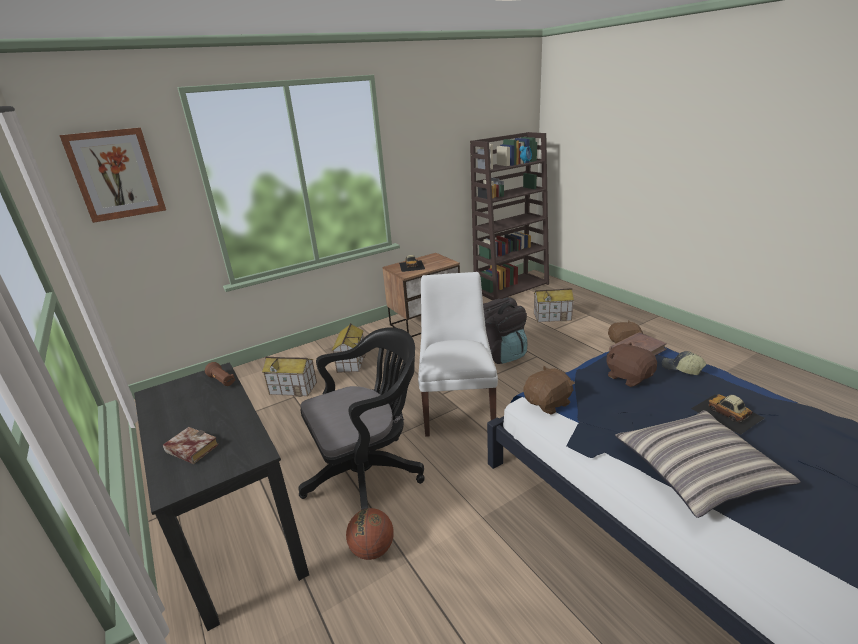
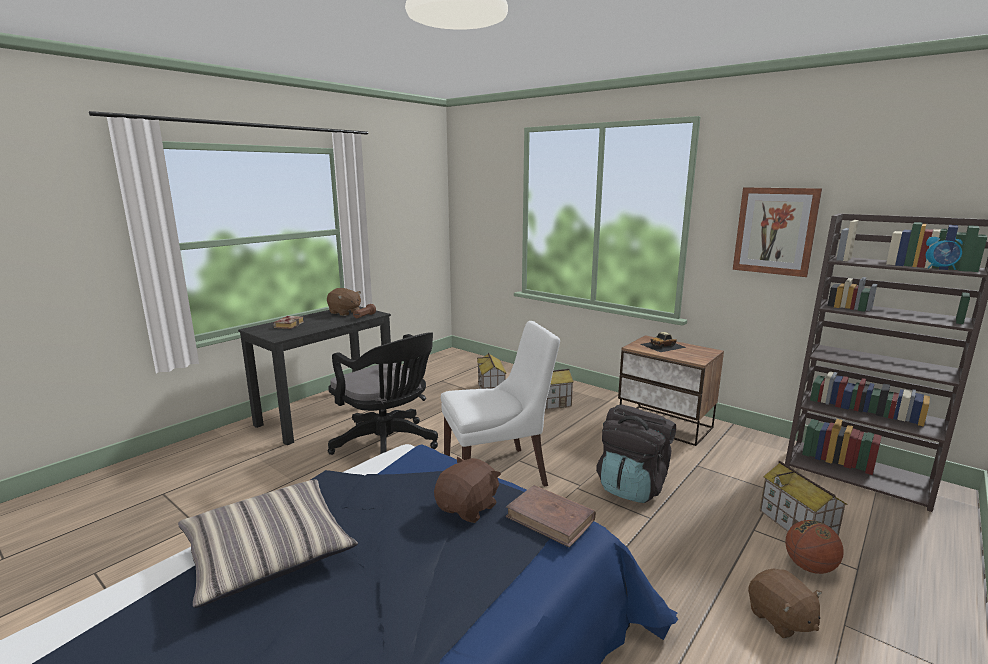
camera: 70 degrees right, 10 degrees down
(116, 174) = (479, 187): picture -> picture (775, 231)
(372, 549) = (306, 463): basketball -> basketball (809, 567)
(548, 403) = (404, 460): brown plush toy -> brown plush toy (345, 312)
(681, 369) = (508, 559): cap -> none
(727, 413) = (379, 587): toy car -> none

